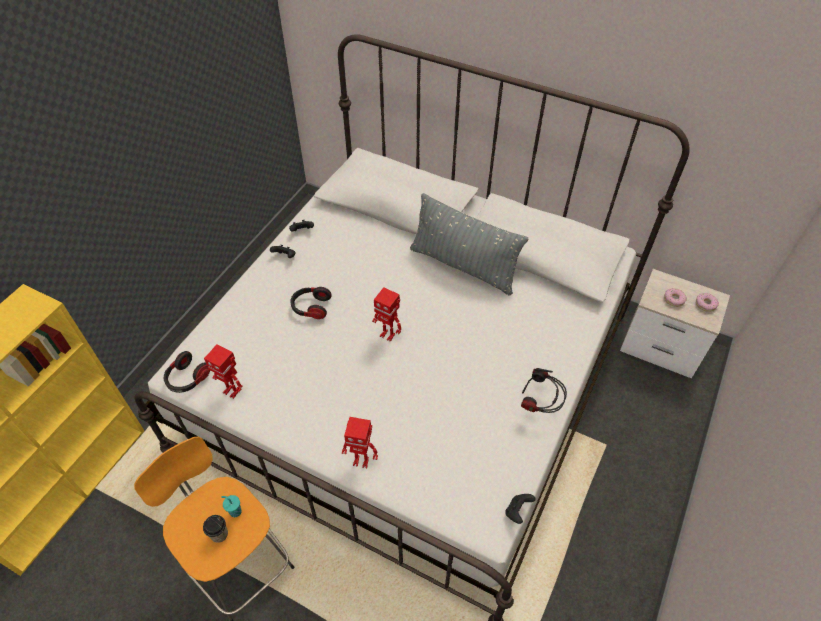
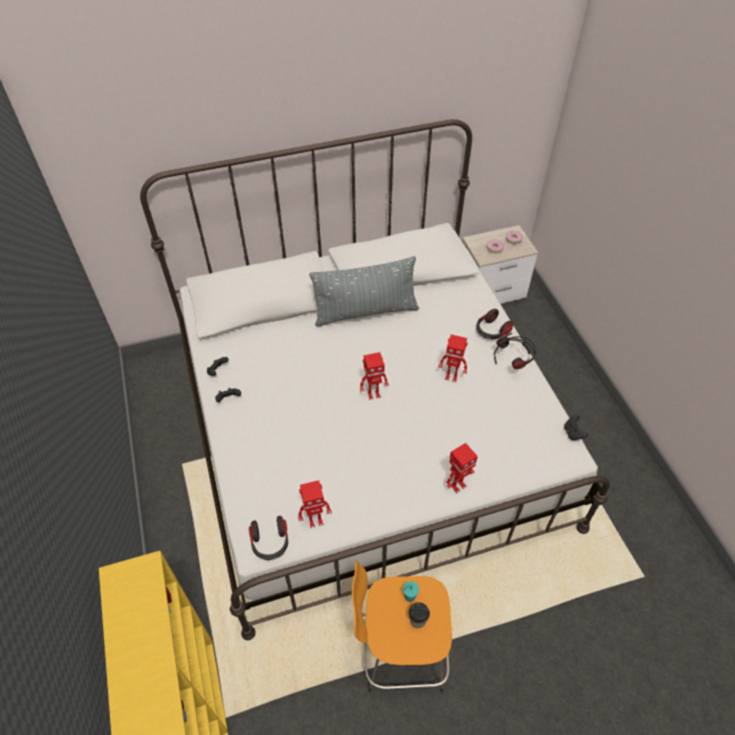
camera: 45 degrees left, 0 degrees up
(311, 307) = (297, 419): headphones -> headphones (491, 331)
(468, 372) = (451, 377): none -> toy robot

